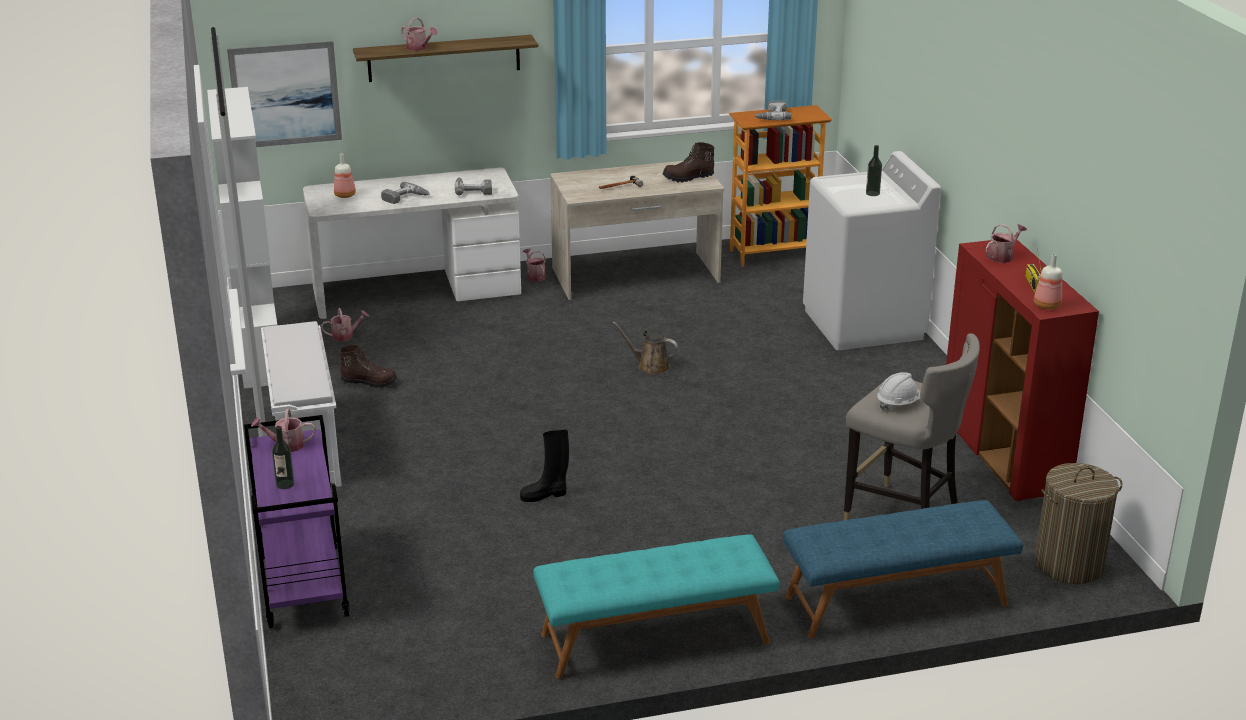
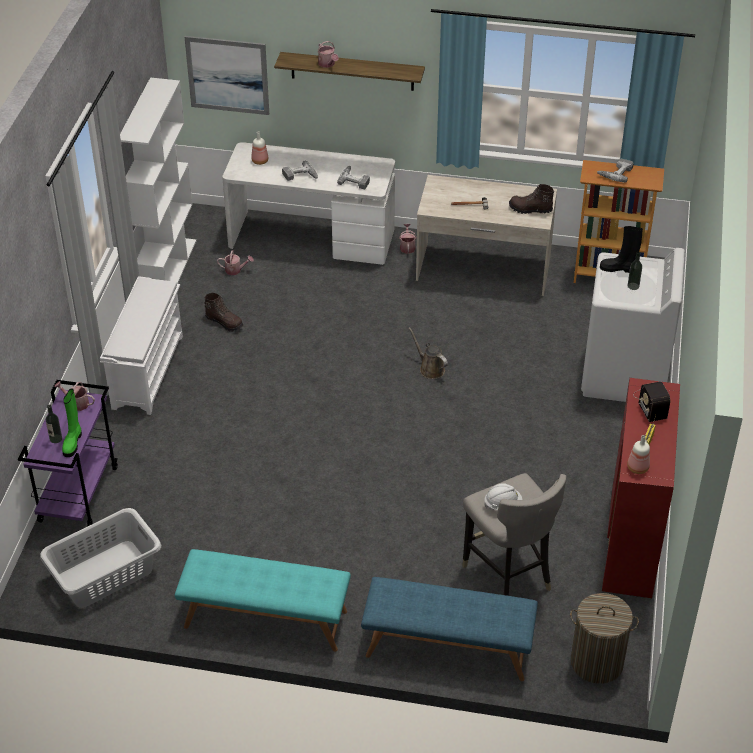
camera: 25 degrees right, 15 degrees up
(312, 482) = (73, 442): none -> green boot
(403, 656) = (104, 574): none -> grey laundry basket
(545, 495) = (276, 468): black boot -> black boot (618, 268)
(1003, 256) = (651, 403): watering can -> radio

